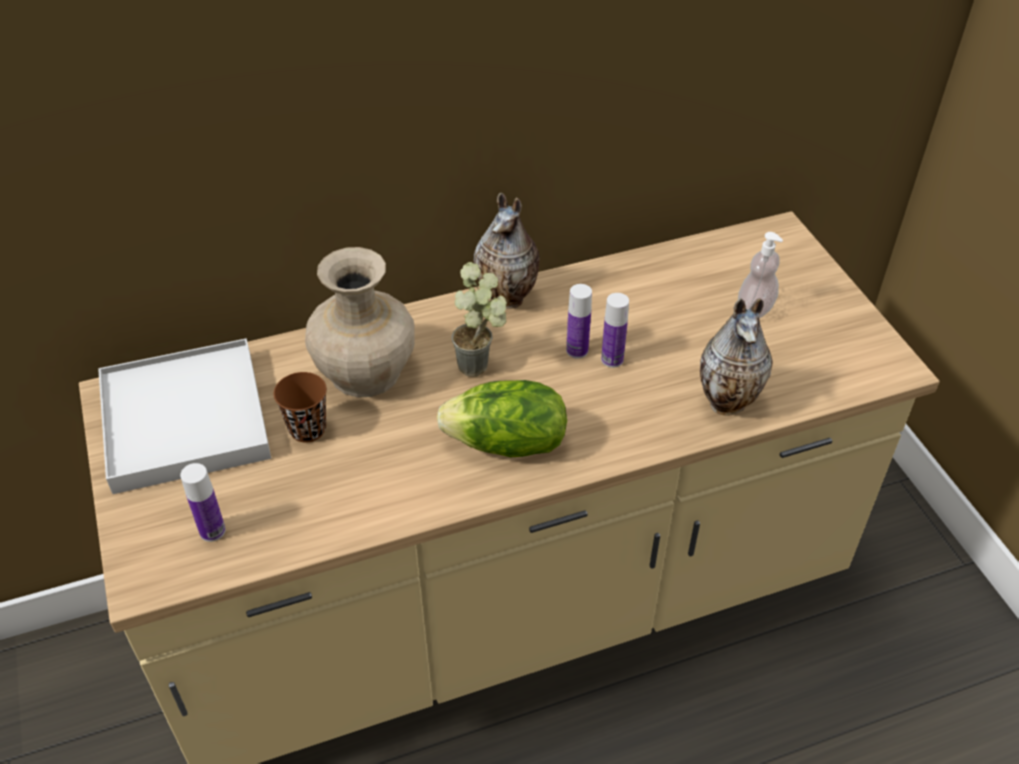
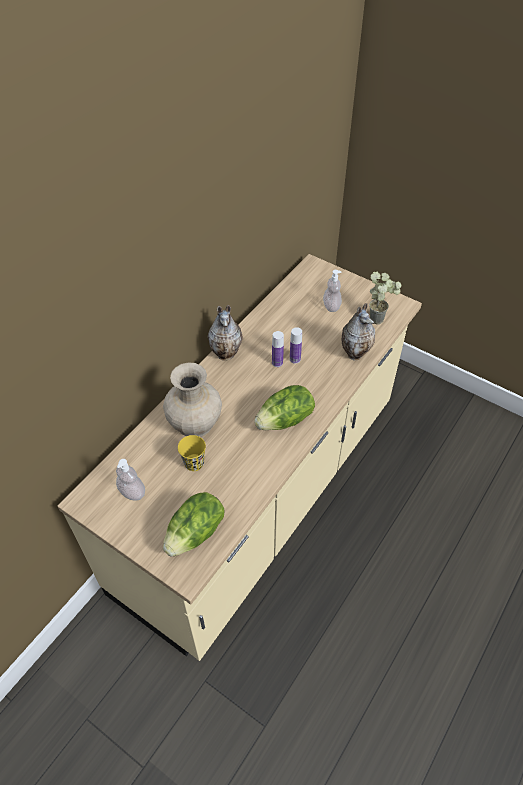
camera: 35 degrees left, 5 degrees up
(186, 420) = (132, 492): white tray -> soap dispenser
(212, 531) = (196, 533): bottle -> lettuce
(307, 429) = (194, 463): brown cup -> yellow cup
(482, 367) = (244, 392): potted plant -> potted plant (379, 318)

